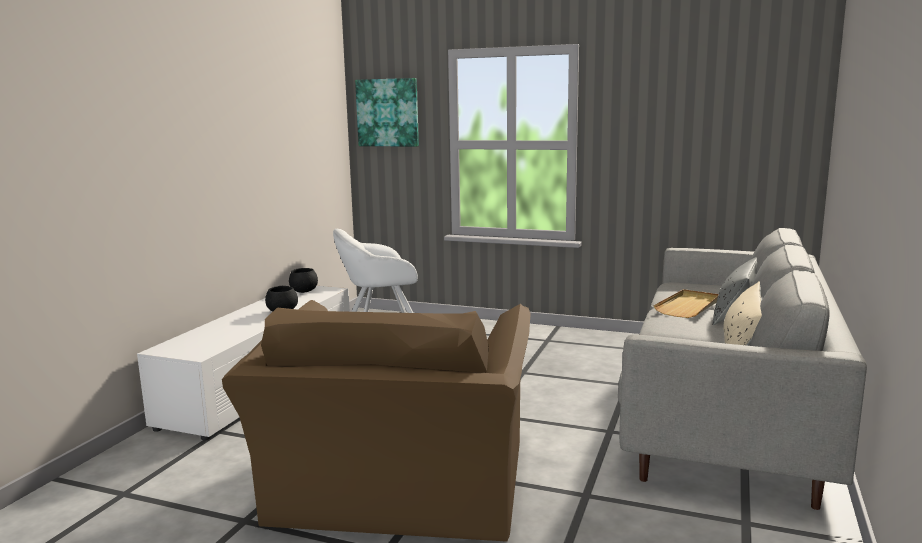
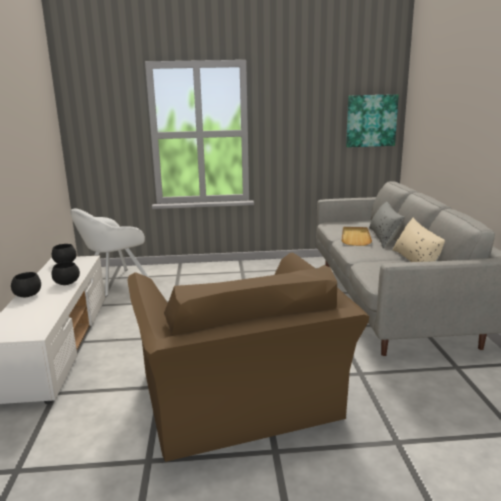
camera: 25 degrees left, 5 degrees up
(233, 317) = (28, 295): none -> black bowl
(388, 112) = (95, 111): picture -> picture (371, 120)

